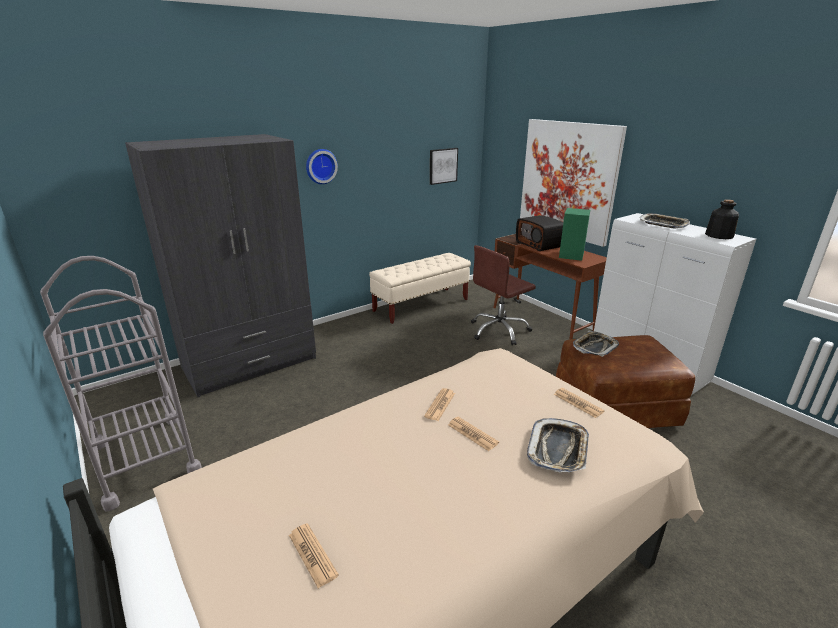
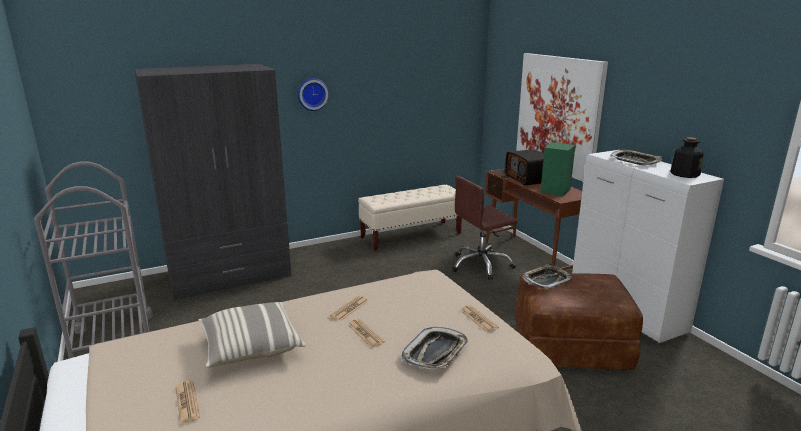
camera: 10 degrees right, 5 degrees down
(354, 467) = (250, 347): none -> pillow
(443, 165) = (440, 97): picture -> none

